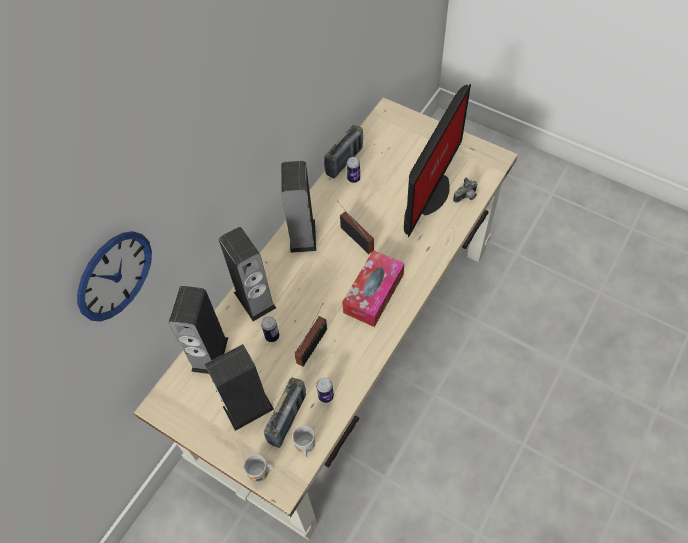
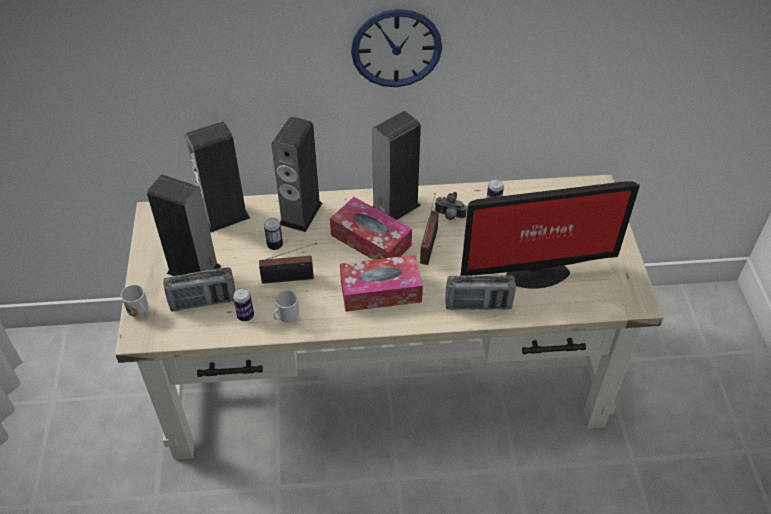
camera: 50 degrees right, 10 degrees down
(114, 275) = (167, 55): wall clock -> wall clock (396, 48)
(304, 446) = (185, 328): mug -> mug (286, 317)
(321, 270) = (371, 240): none -> tissue box
(344, 161) = (505, 189): radio -> radio (478, 305)
(466, 197) = (561, 303): camera -> camera (449, 216)

